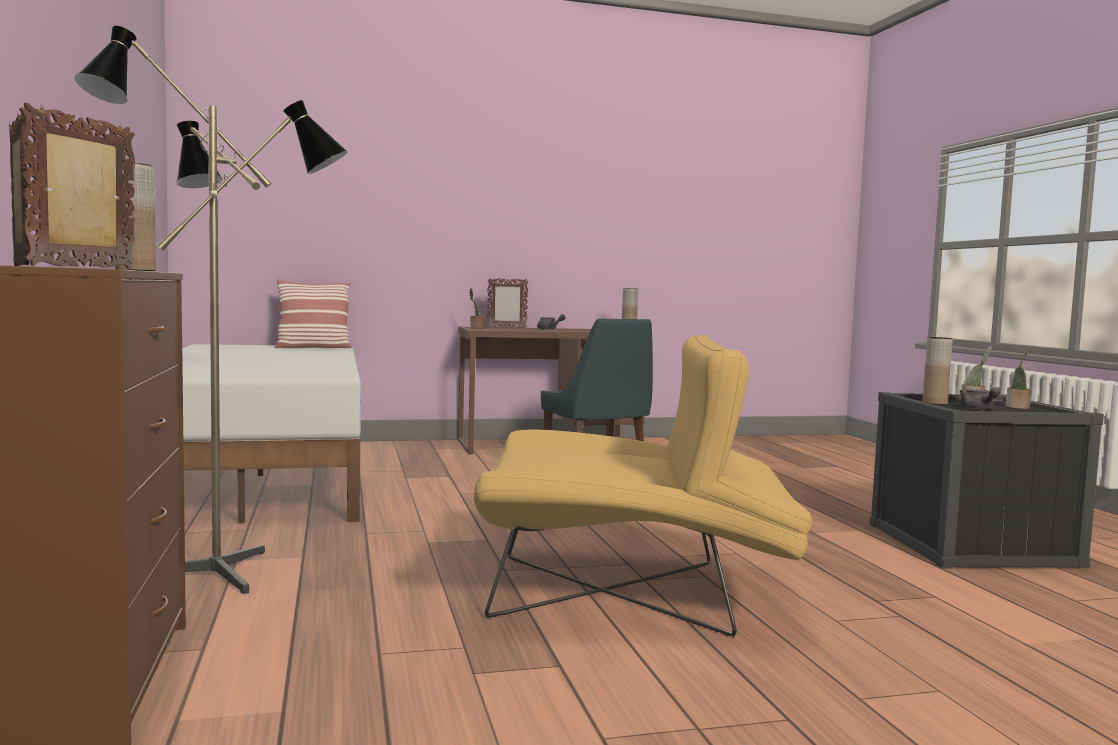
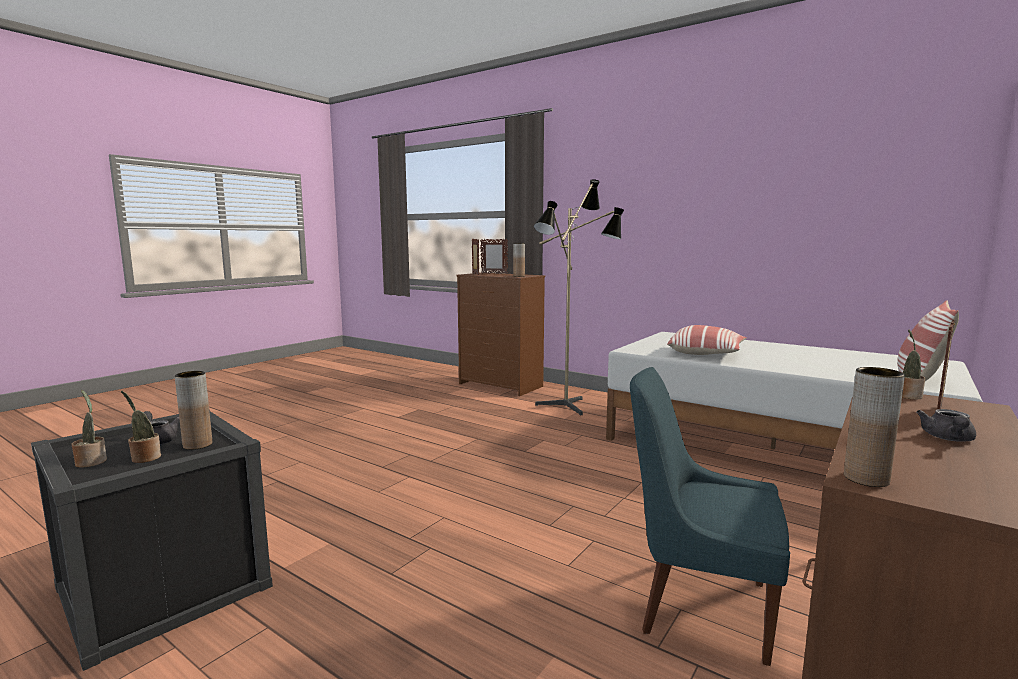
camera: 140 degrees right, 5 degrees up
(302, 364) = (706, 354): none -> pillow
(633, 592) = (406, 446): yellow armchair -> none

